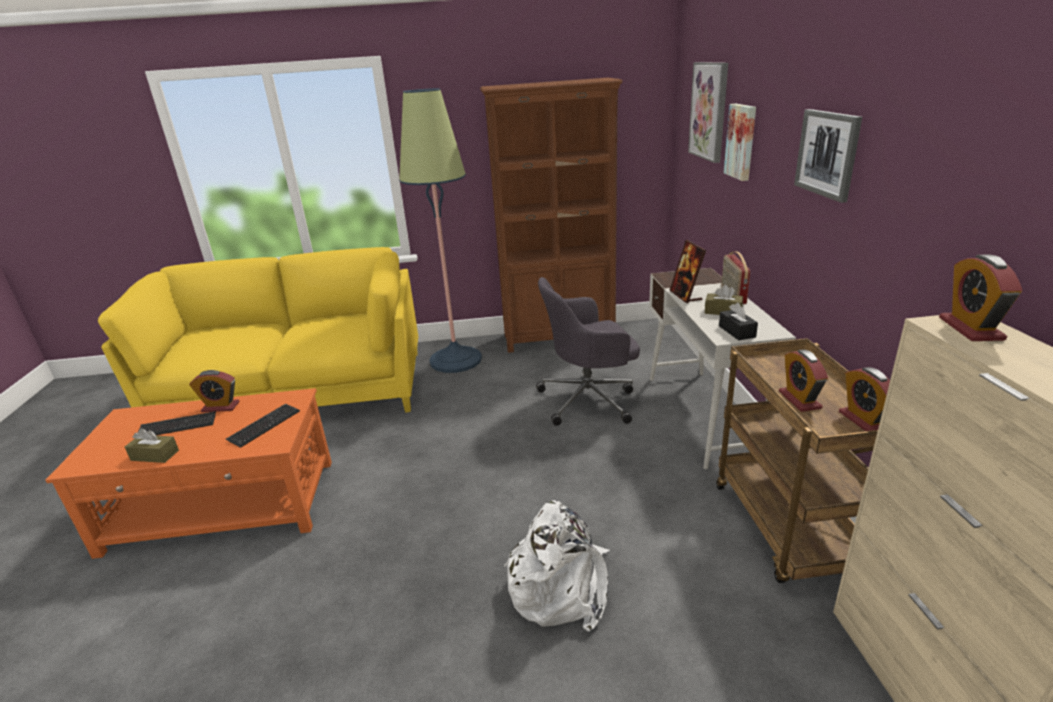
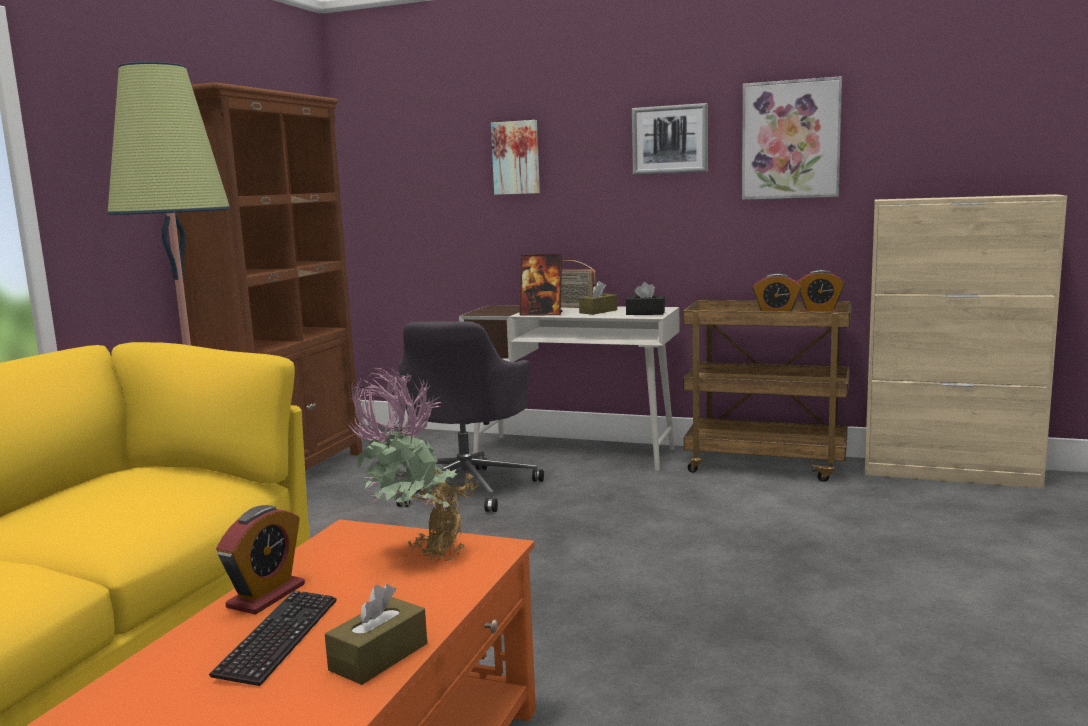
camera: 65 degrees left, 15 degrees down
(264, 426) = (417, 556): keyboard -> potted plant
(560, 586) = (778, 558): white backpack -> none
(709, 111) = (431, 139): picture -> picture (790, 140)
(970, 329) = (901, 198): alarm clock -> none

